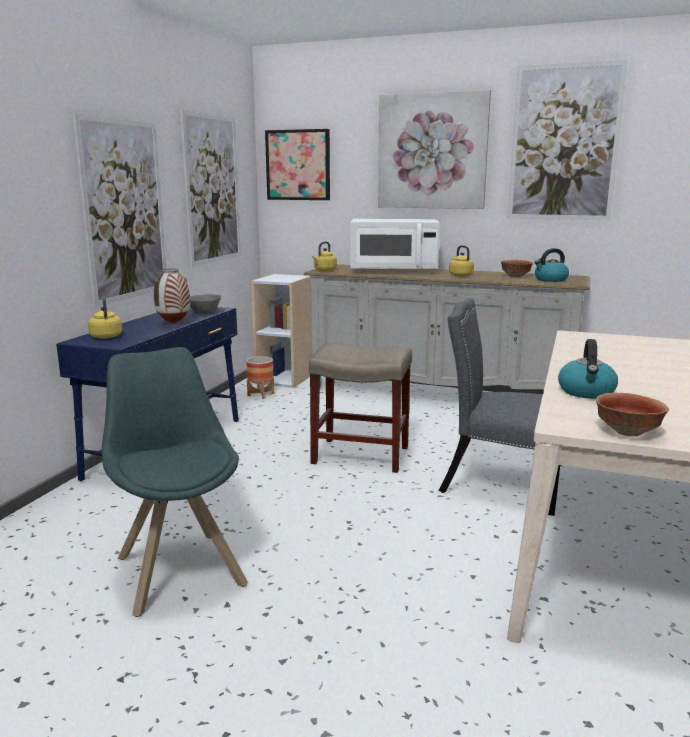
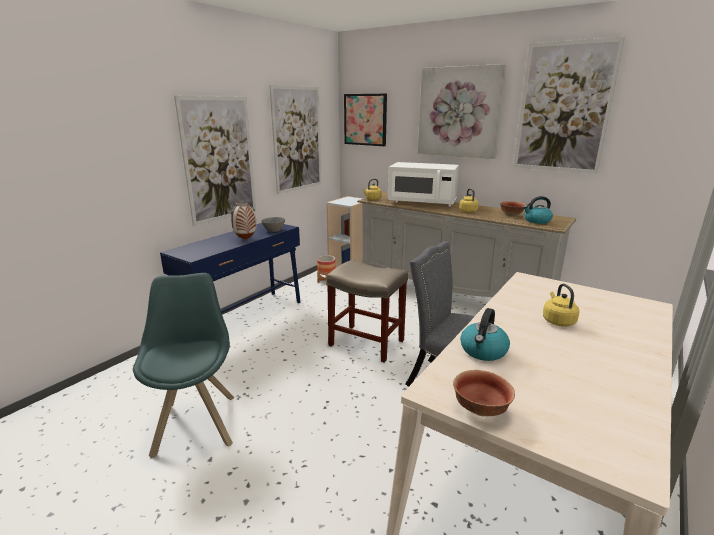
camera: 15 degrees right, 5 degrees up
(106, 336) = (194, 248): yellow kettle -> yellow kettle (557, 321)

